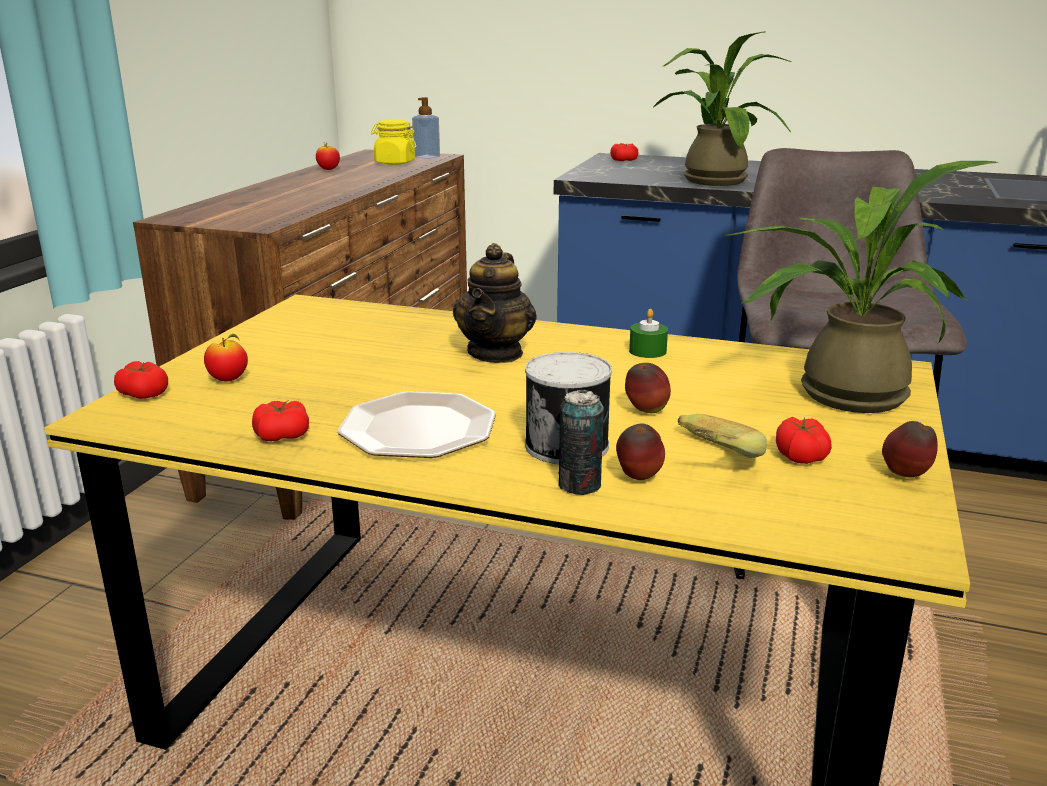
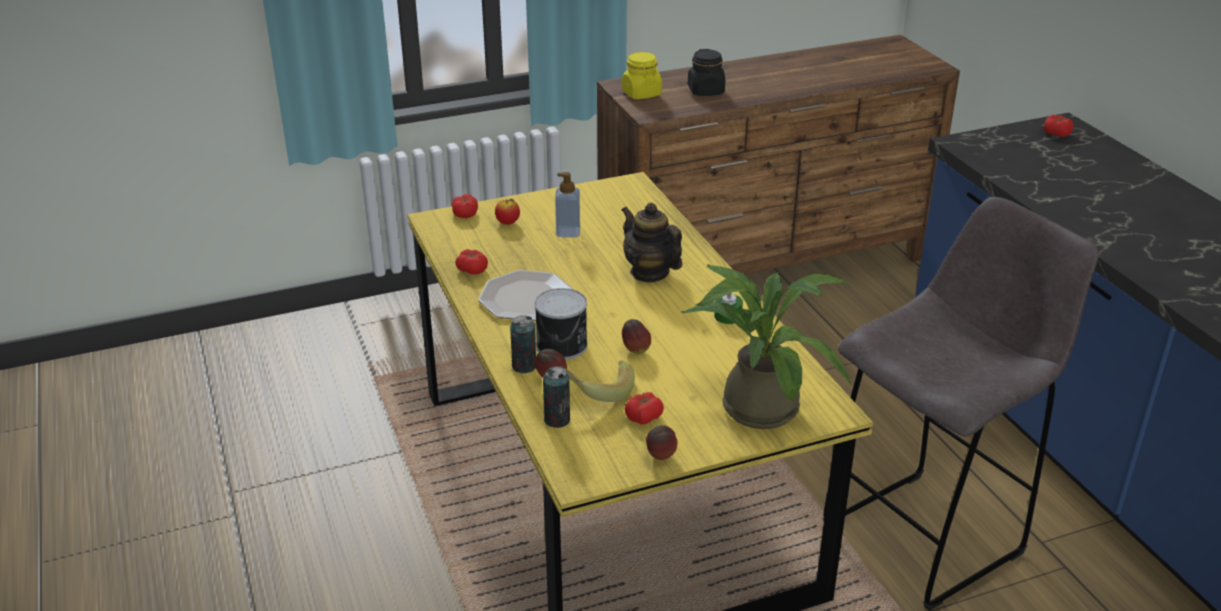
camera: 50 degrees right, 10 degrees up
(280, 202) = (706, 91): none -> black jar
(328, 170) = (812, 58): apple -> none
(394, 162) = (878, 65): yellow jar -> yellow jar (641, 93)
(427, 157) = (920, 64): soap dispenser -> soap dispenser (568, 232)
(496, 353) = (649, 272): teapot -> teapot turned 75 degrees clockwise
(712, 179) = (1059, 191): potted plant -> none
(744, 509) = (557, 420): none -> can

